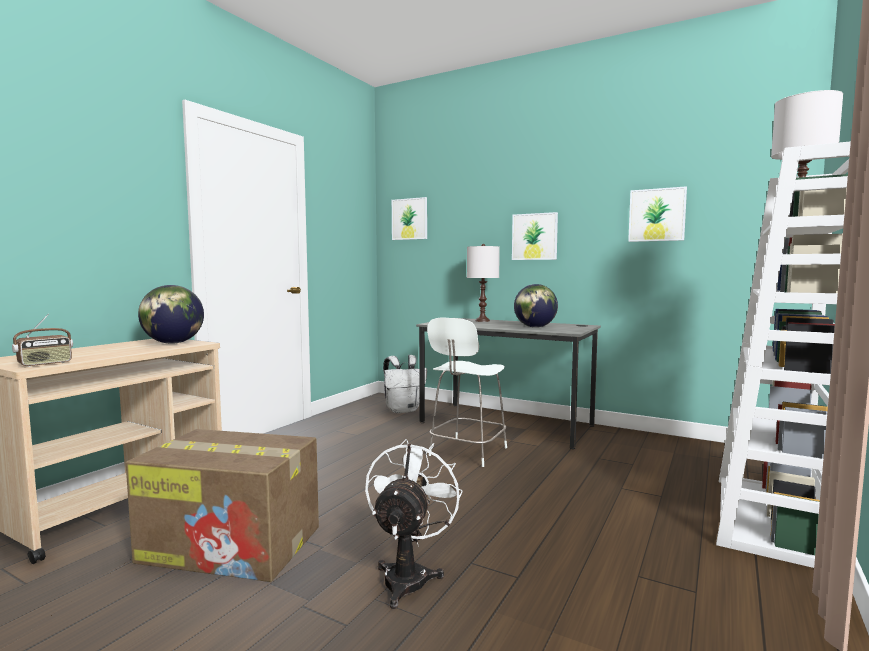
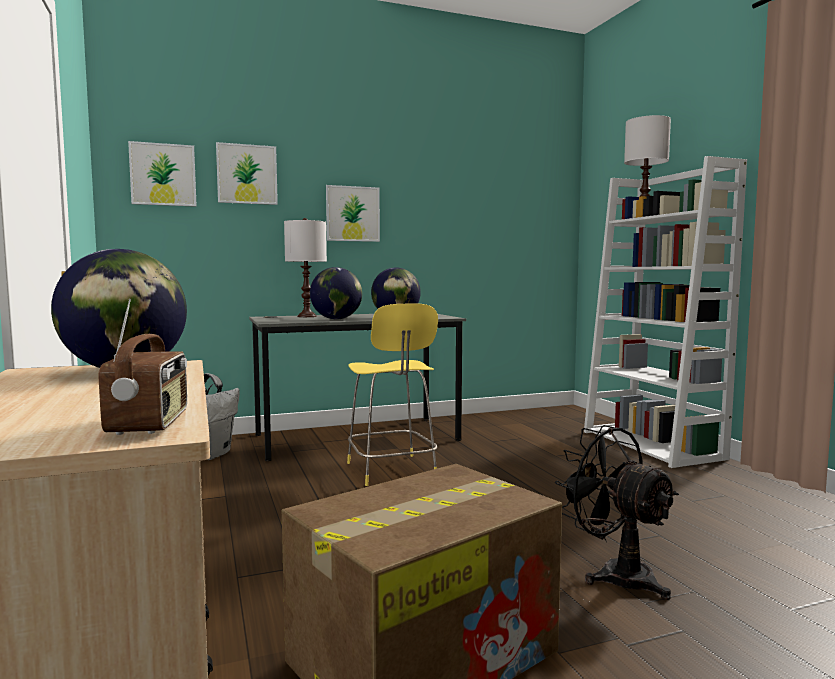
camera: 50 degrees left, 0 degrees up
(409, 575) = (615, 574): white fan -> black fan
(467, 452) = (392, 471): white stool -> yellow stool
(481, 325) = (336, 319): none -> globe
(657, 215) = (472, 200): picture -> picture (247, 174)

